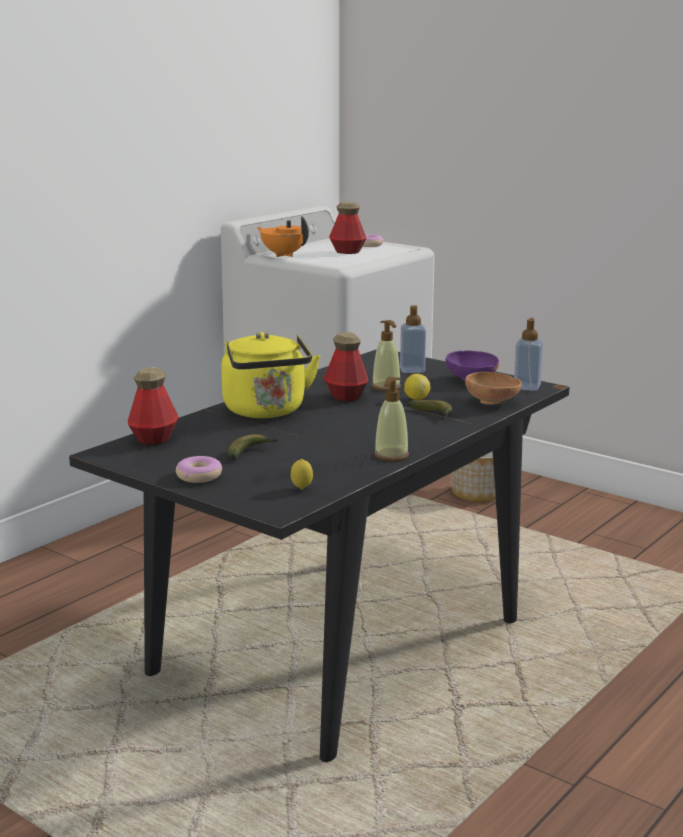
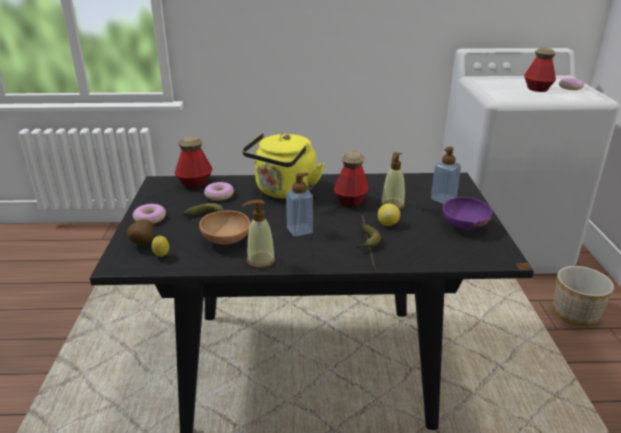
camera: 50 degrees right, 10 degrees up
(212, 437) = (219, 195): none -> donut
(254, 491) = (141, 244): none -> potato
(283, 255) = (485, 81): orange teapot -> none
(493, 403) = (431, 254): brown bowl -> brown bowl (226, 241)
(527, 387) = (493, 253): soap dispenser -> soap dispenser (299, 230)

